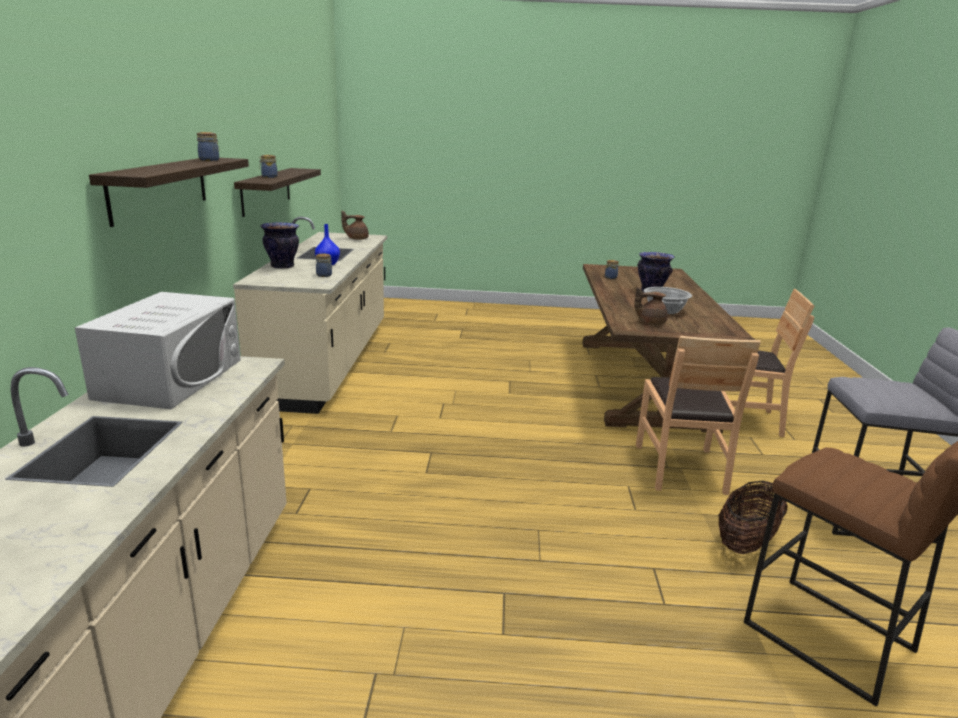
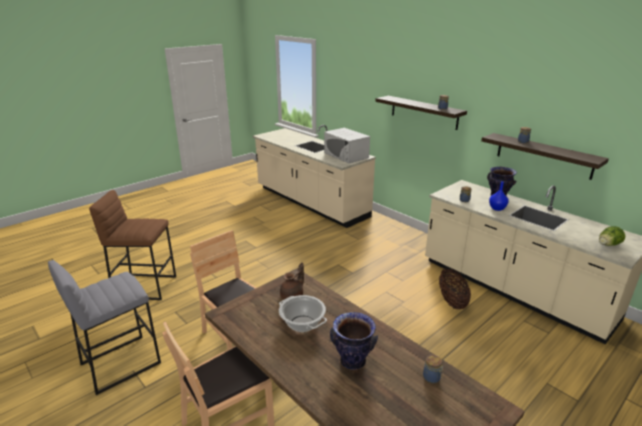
camera: 135 degrees right, 5 degrees up
(356, 238) = (608, 245): brown teapot -> lettuce
(746, 542) = (184, 308): basket -> basket (452, 301)

